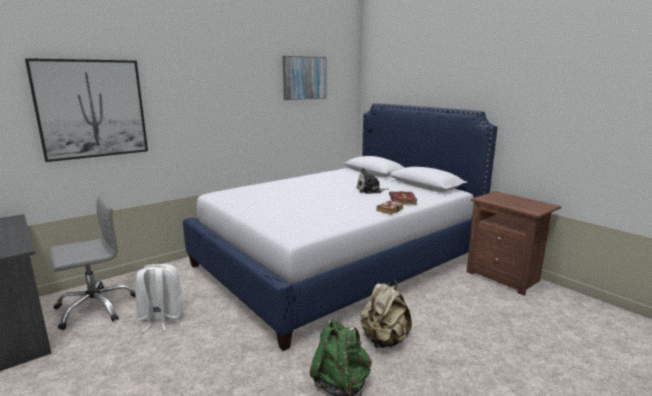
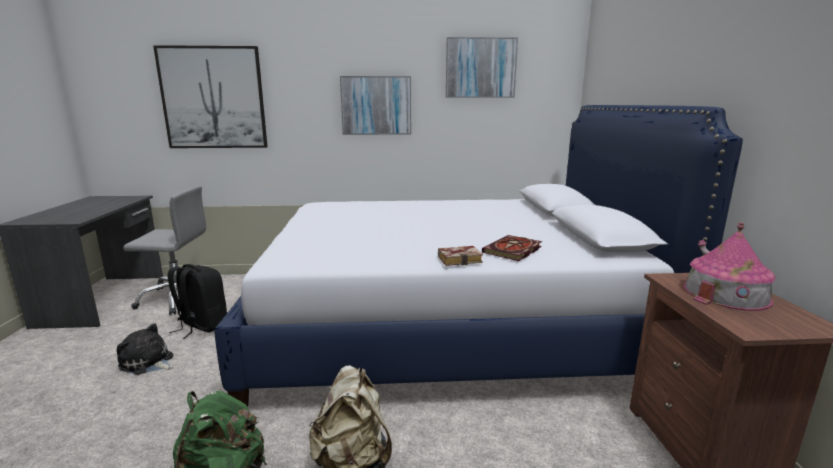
camera: 35 degrees right, 0 degrees up
(160, 318) = (201, 326): white backpack -> black backpack
(236, 108) = (376, 105): none -> picture
(370, 190) = (493, 230): plush toy -> plush toy (148, 363)
(508, 200) = (725, 293): none -> toy house

